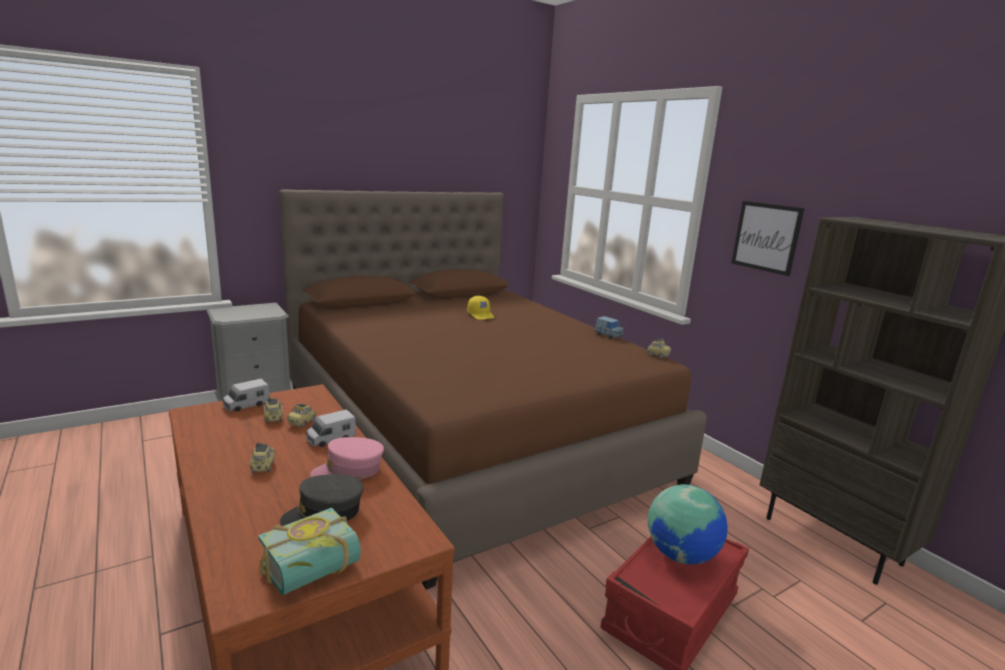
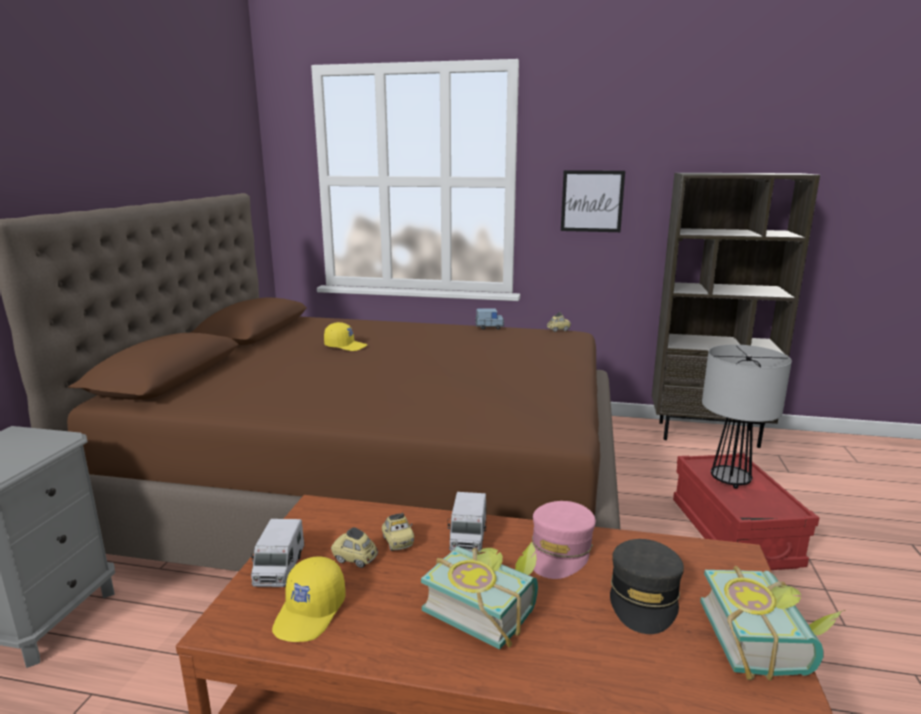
camera: 45 degrees left, 0 degrees up
(216, 426) = (311, 612): none -> yellow cap
(263, 467) = (485, 607): toy car -> book
(681, 555) = (730, 480): globe -> table lamp

